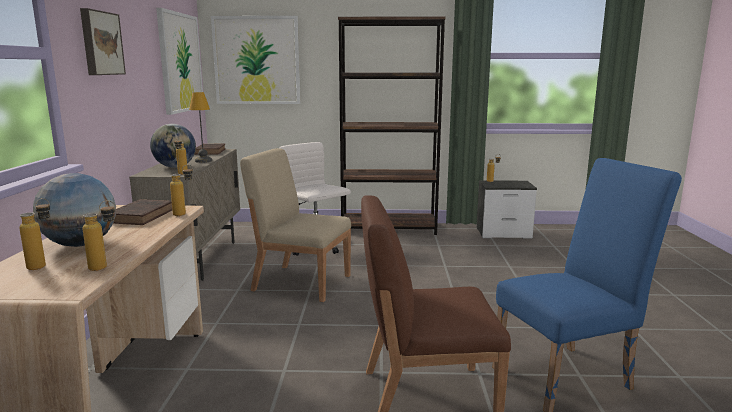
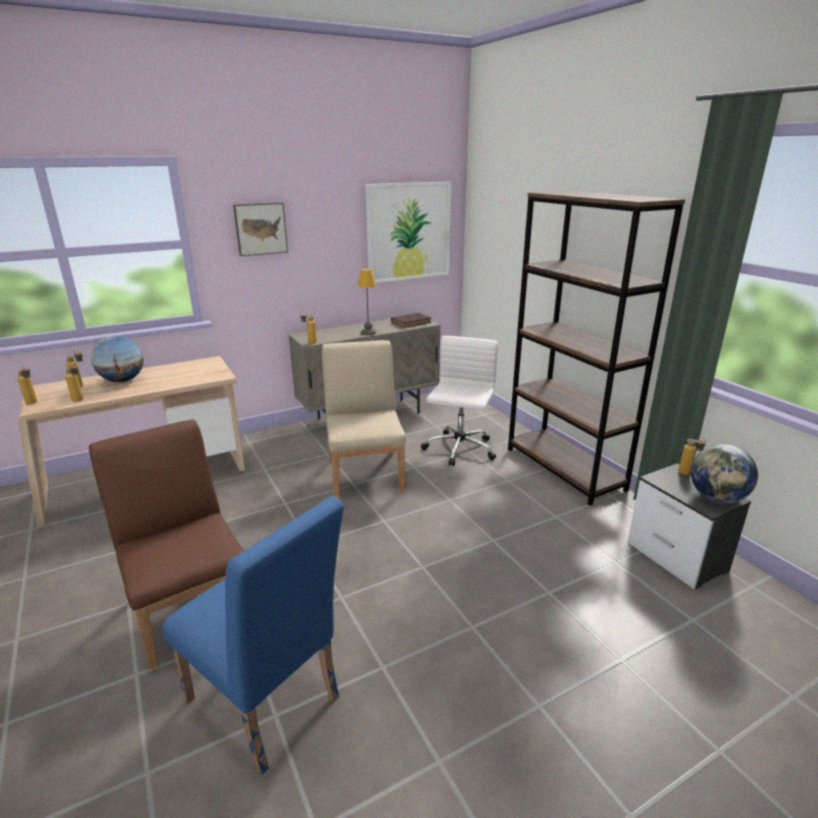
camera: 60 degrees right, 10 degrees up
(142, 215) = (195, 372): brown book -> none
(175, 167) = (334, 333): globe -> globe (717, 498)
(184, 214) = (206, 380): bottle -> bottle (33, 403)
(257, 60) = (498, 231): picture -> none

